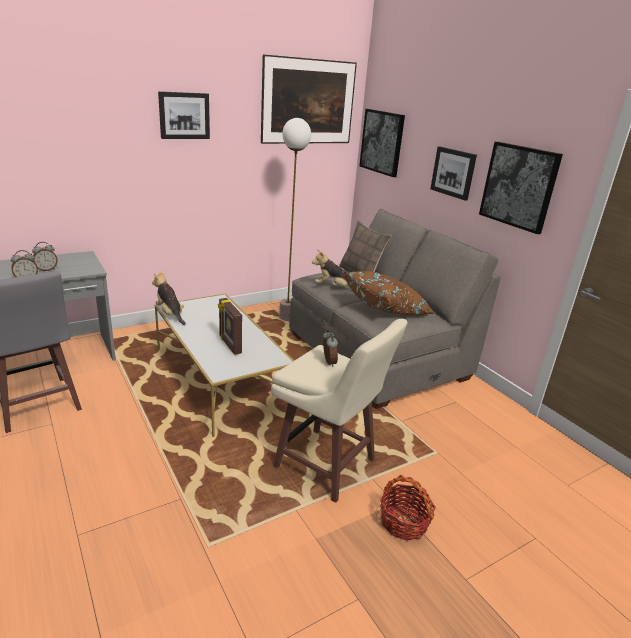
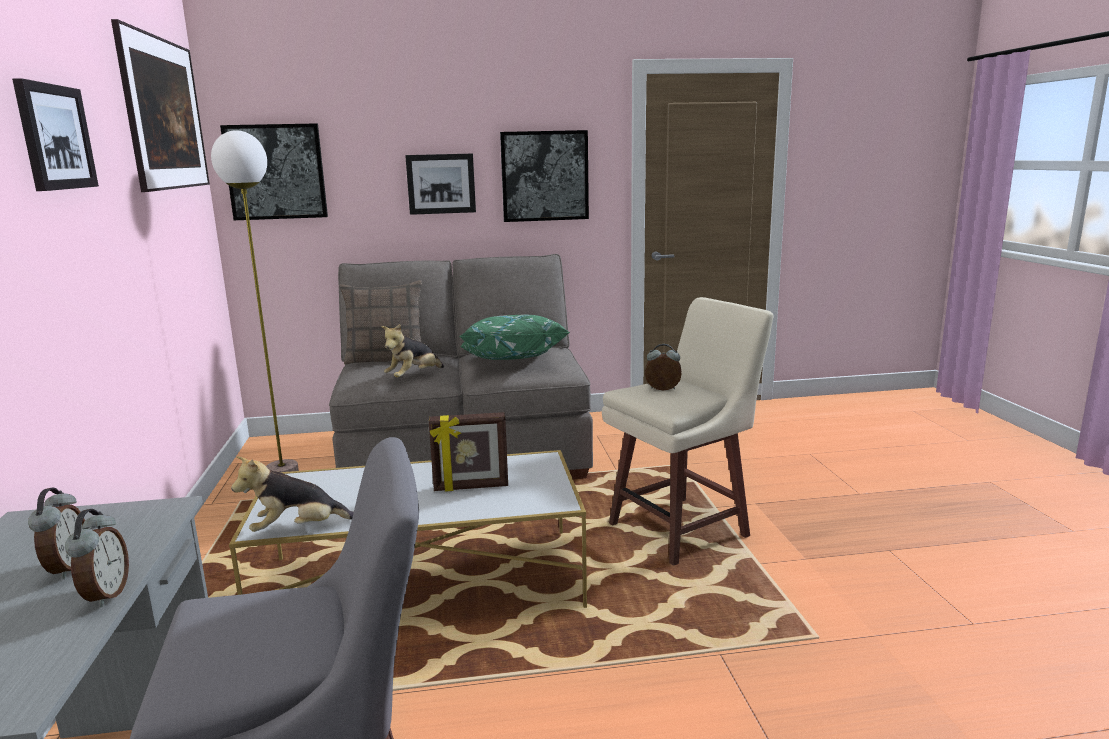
camera: 65 degrees left, 10 degrees down
(387, 309) = (512, 361): brown pillow -> green pillow
(403, 522) = (784, 505): basket -> none

